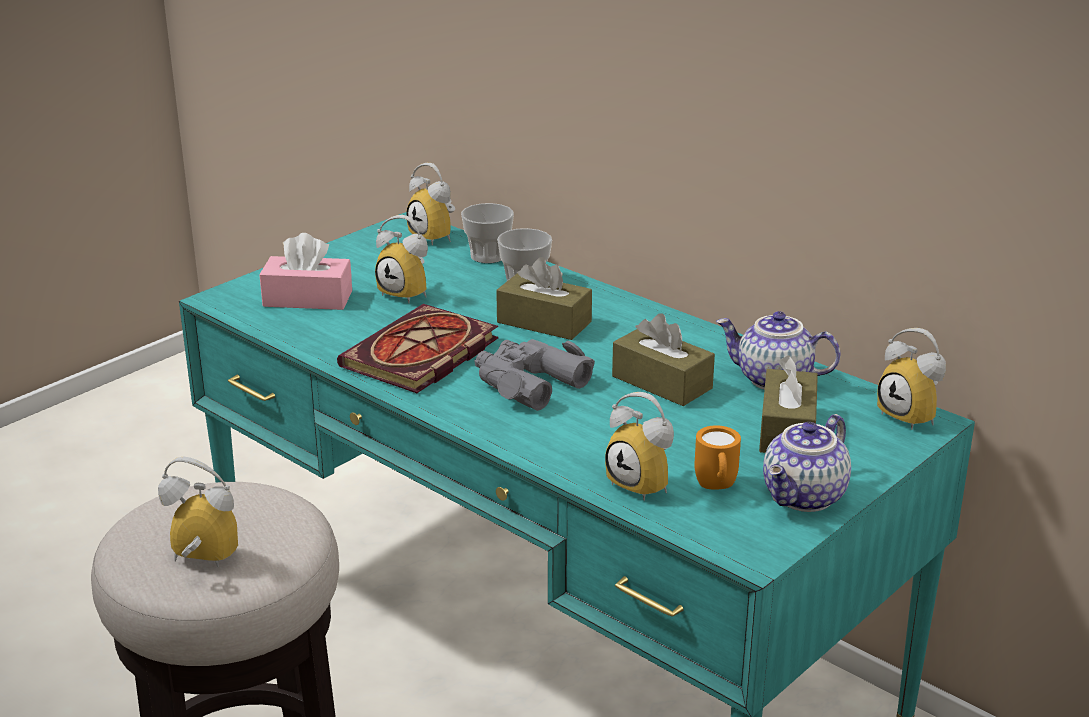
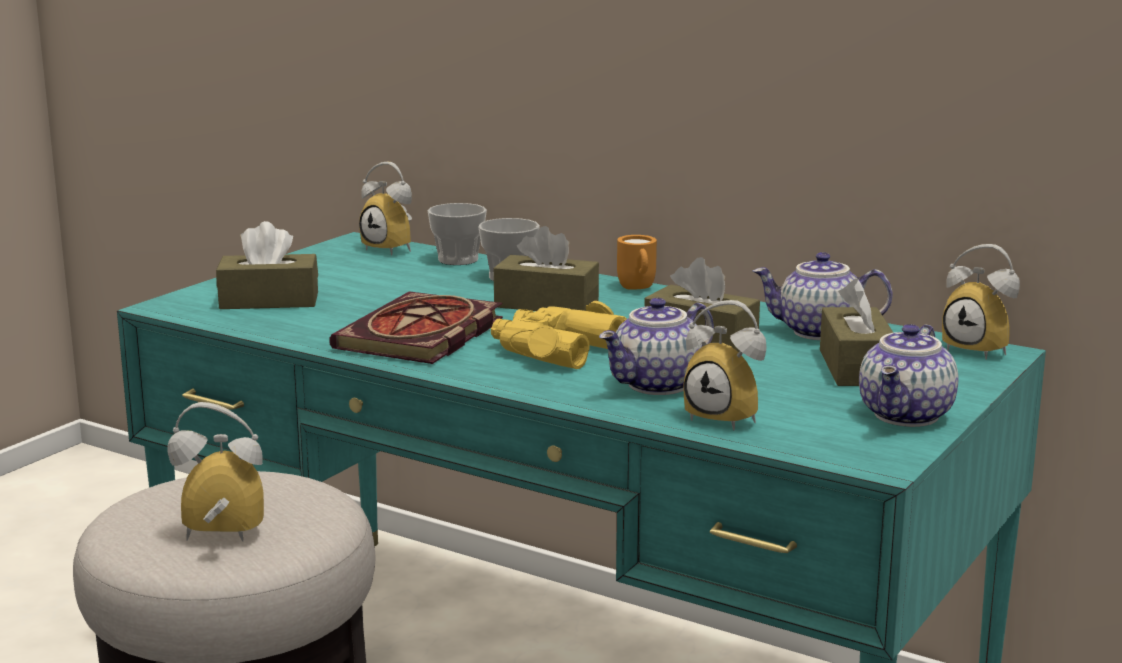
camera: 10 degrees left, 10 degrees down
(307, 299) = (269, 301): pink tissue box -> brown tissue box
(409, 293) = (383, 291): alarm clock -> none
(528, 382) = (553, 349): grey binoculars -> yellow binoculars
(601, 437) = (658, 385): none -> teapot
(716, 488) = (807, 415): orange mug -> orange mug (637, 289)

